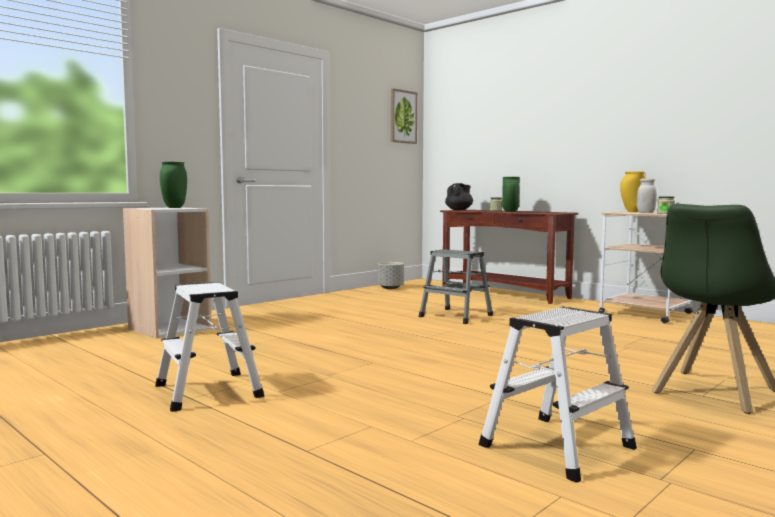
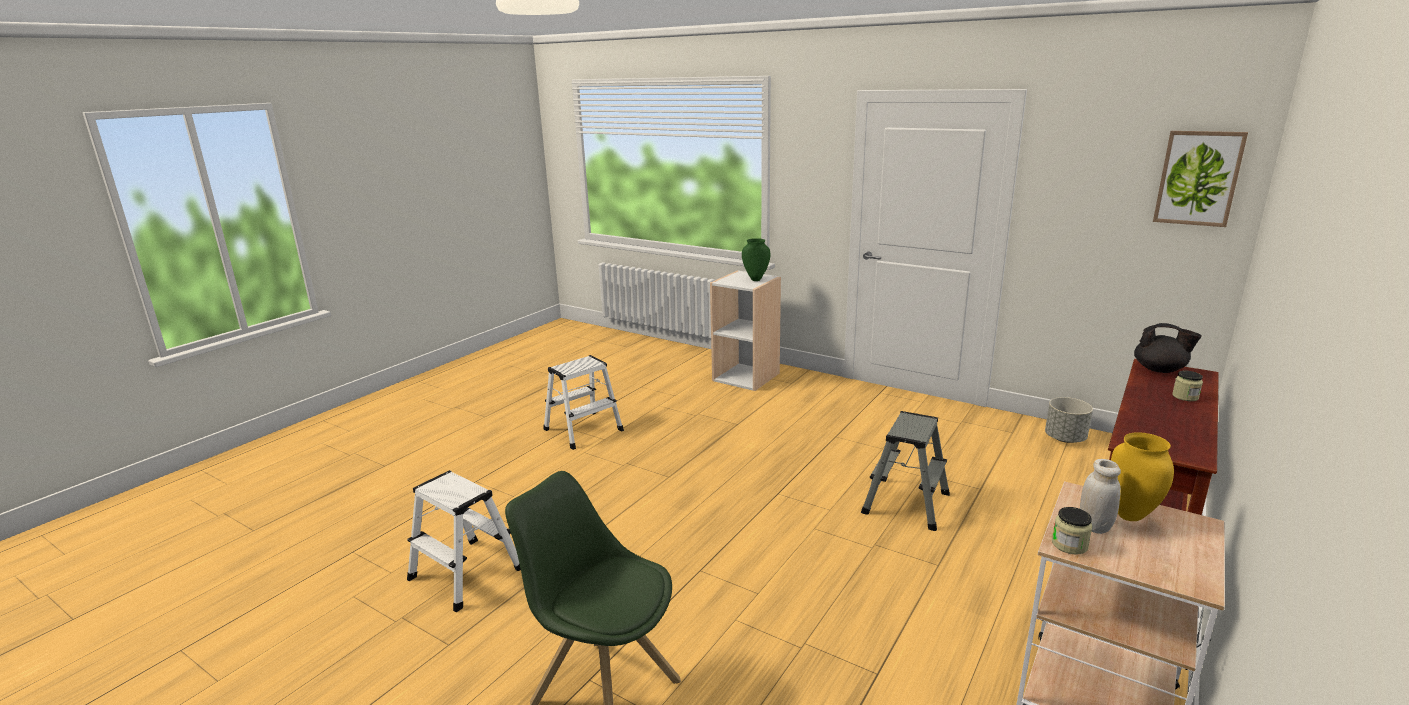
camera: 80 degrees right, 15 degrees up
(510, 211) = (1153, 409): green vase -> none

